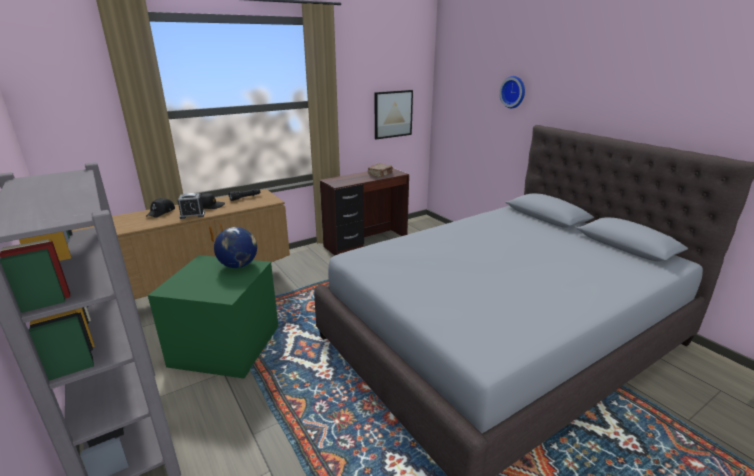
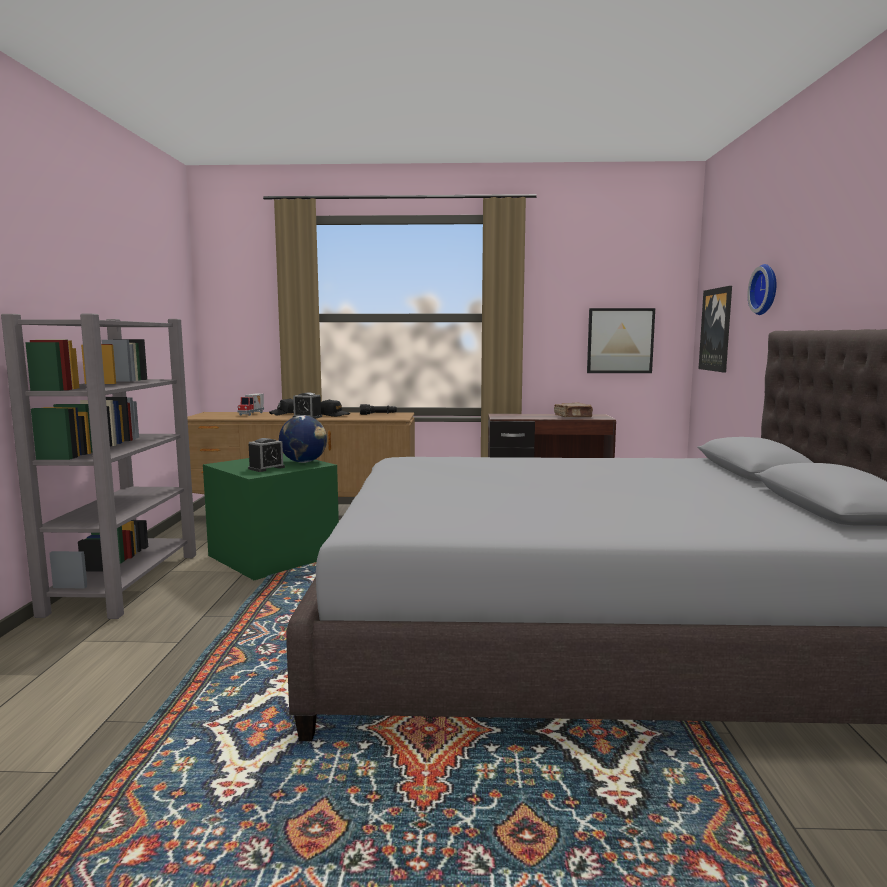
camera: 35 degrees right, 15 degrees down
(126, 219) = (252, 414): none -> toy truck
(221, 283) = (266, 468): none -> alarm clock
(459, 108) = (716, 329): none -> picture

